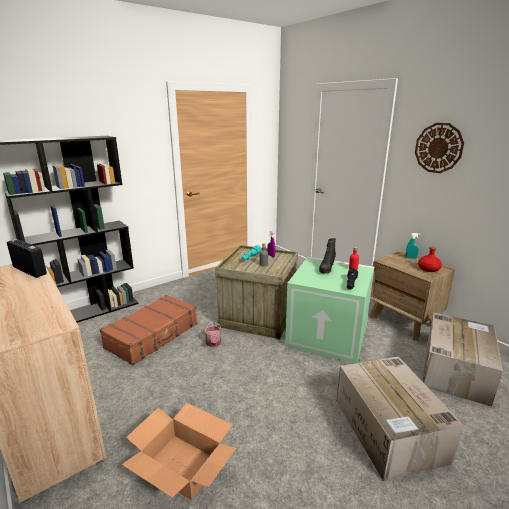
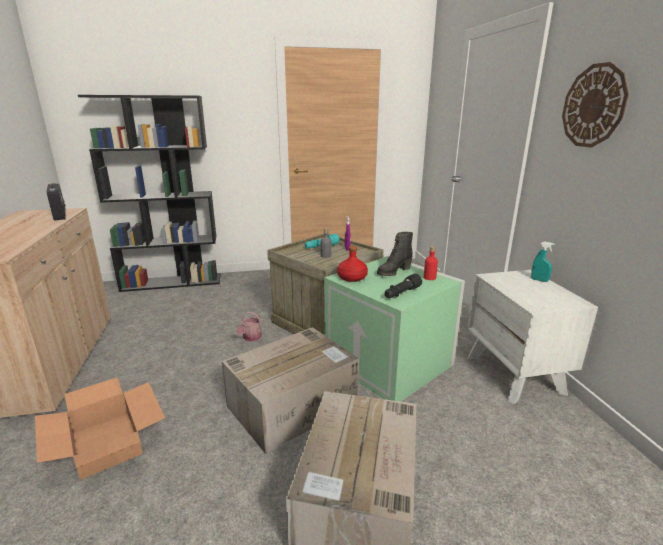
camera: 25 degrees right, 0 degrees up
(153, 336) = (203, 316): brown suitcase -> none
(403, 321) = (515, 374): brown nightstand -> white nightstand
(429, 269) = (550, 298): red bottle -> red bottle (352, 278)
(455, 369) = (540, 459): cardboard box -> cardboard box (294, 403)

